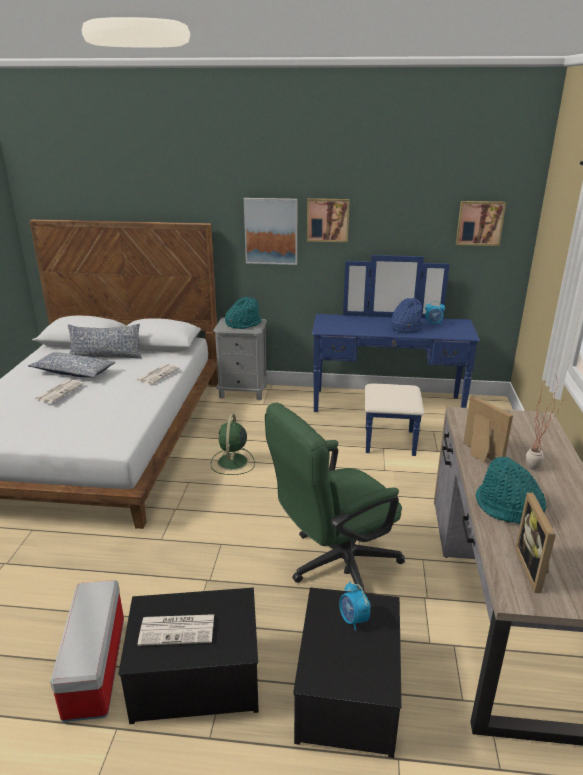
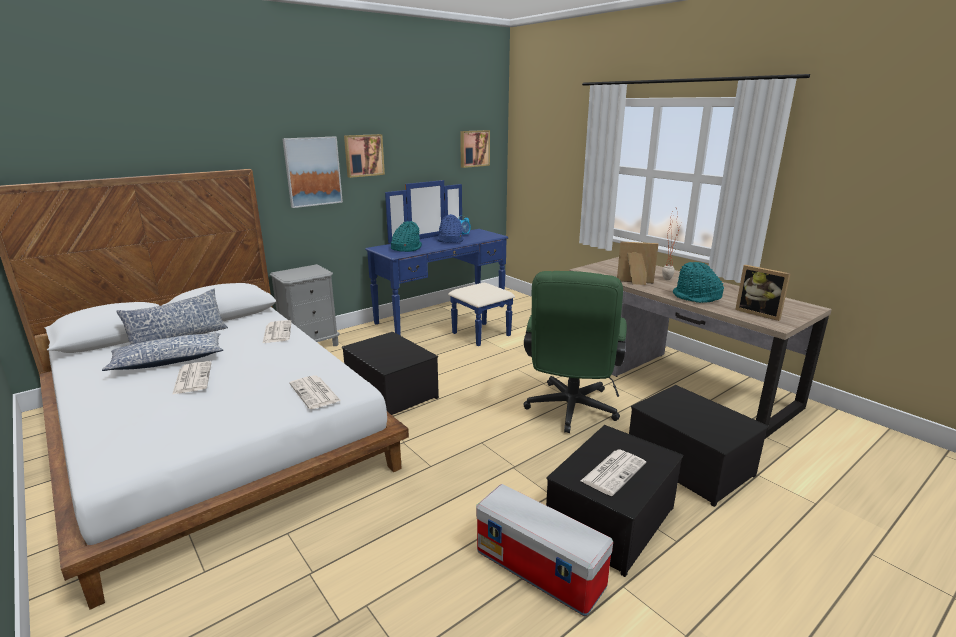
camera: 45 degrees left, 5 degrees down
(91, 437) = (315, 393): none -> newspaper
(232, 462) = (393, 392): green fan -> storage box
(243, 324) = (304, 271): turquoise hat -> turquoise hat (406, 248)
(353, 620) = (680, 406): alarm clock -> none

